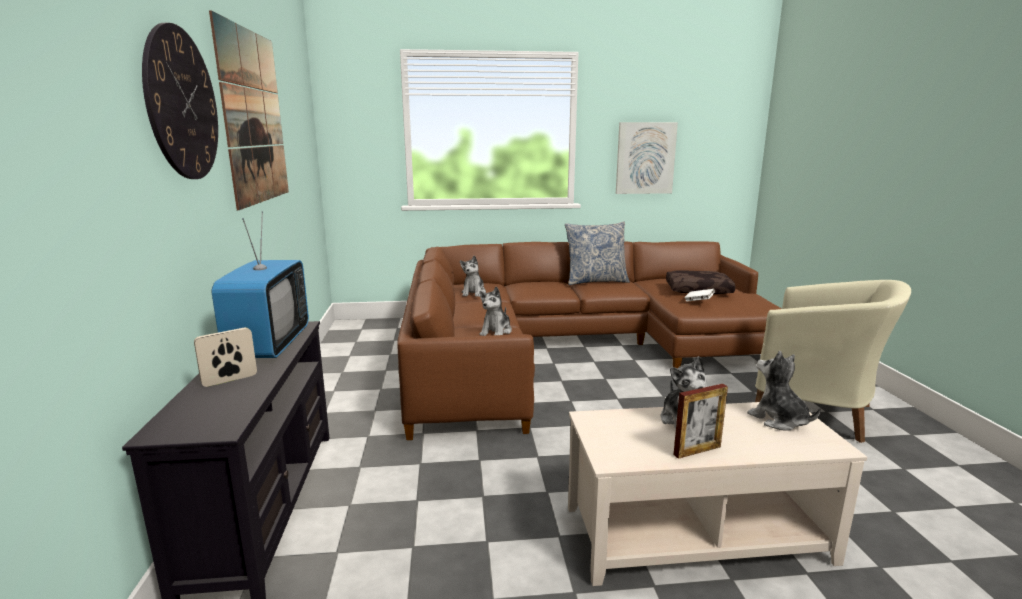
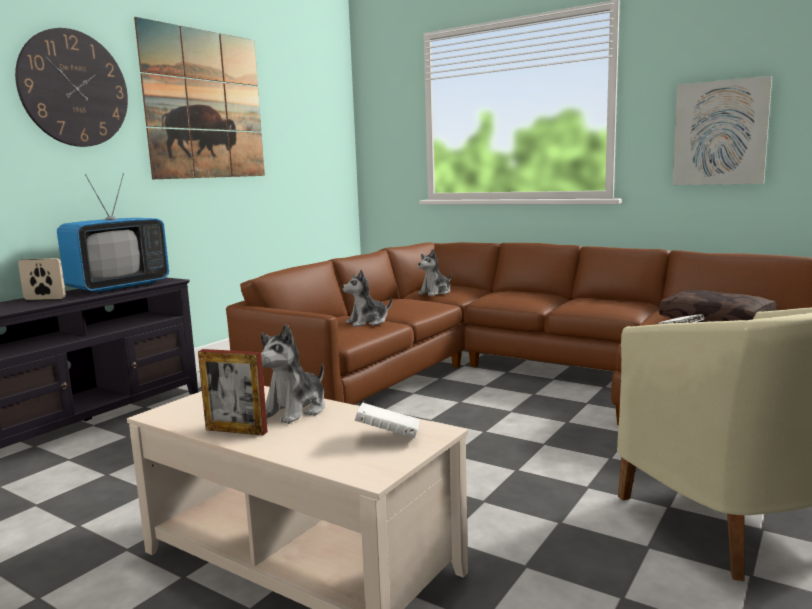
camera: 40 degrees right, 5 degrees down
(595, 281) = (598, 298): pillow -> none
(778, 420) = (388, 436): plush toy -> white book

